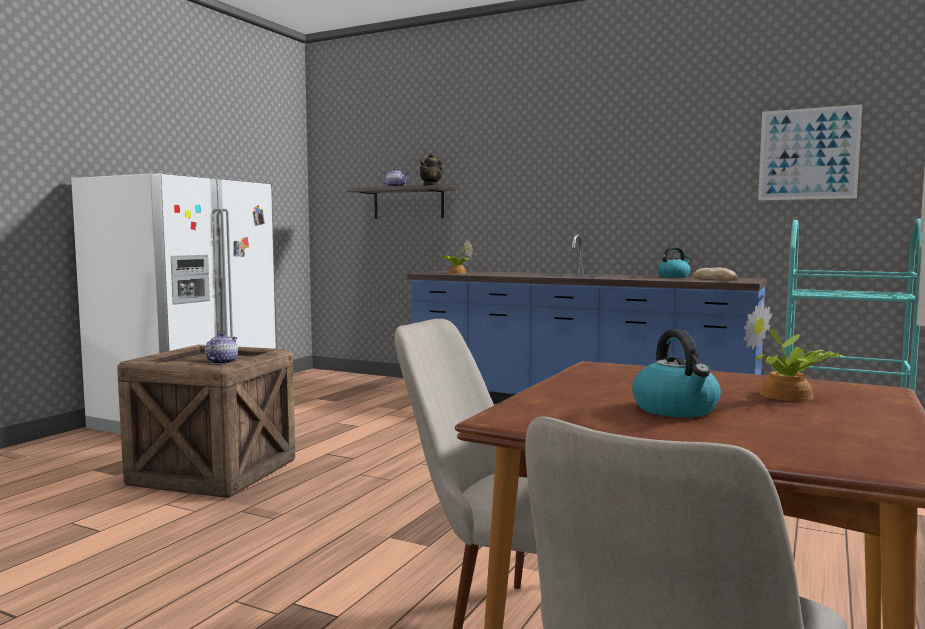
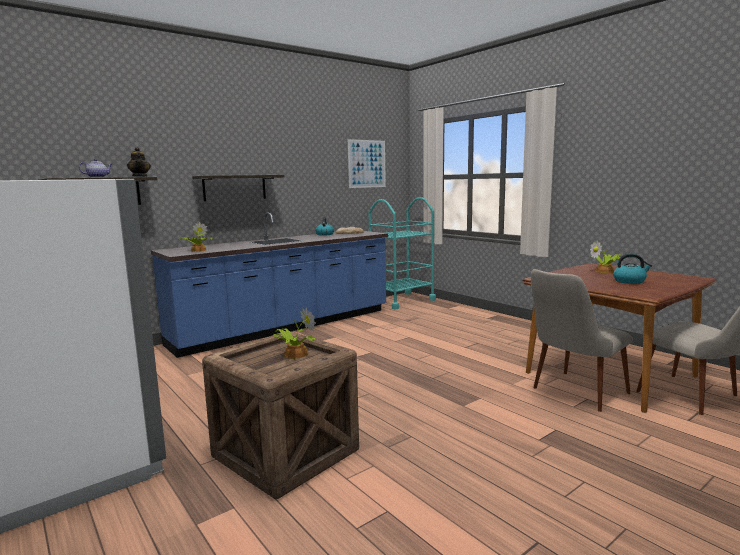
camera: 65 degrees left, 5 degrees up
(222, 362) = (294, 354): teapot -> potted plant
(551, 199) = (234, 187): none -> shelf

